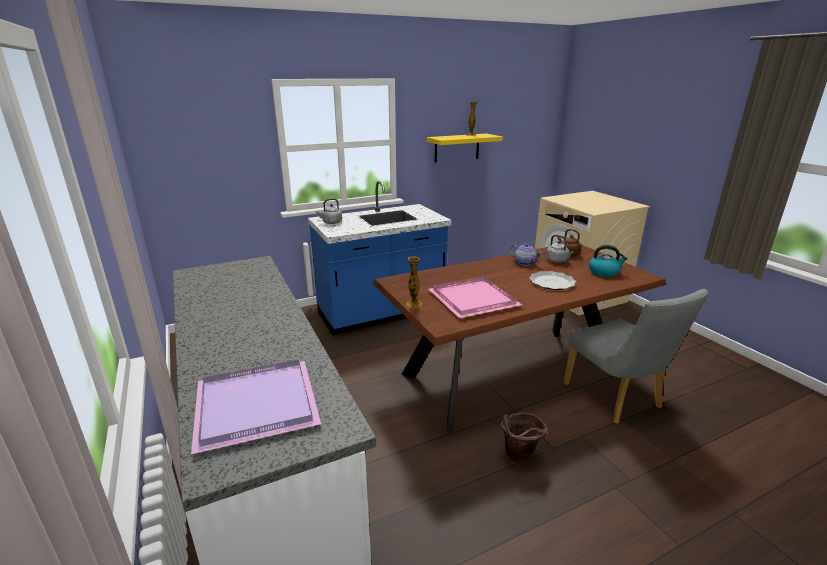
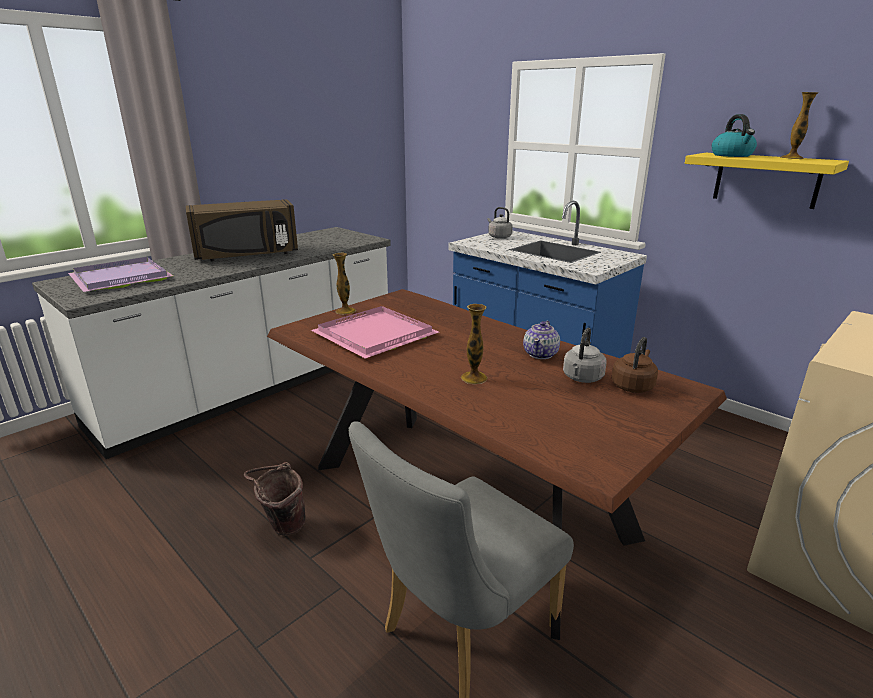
camera: 70 degrees right, 0 degrees up
(241, 321) = (247, 255): none -> brown microwave
(552, 282) = (473, 378): plate -> vase
(604, 272) = (572, 422): kettle -> kettle (732, 155)

